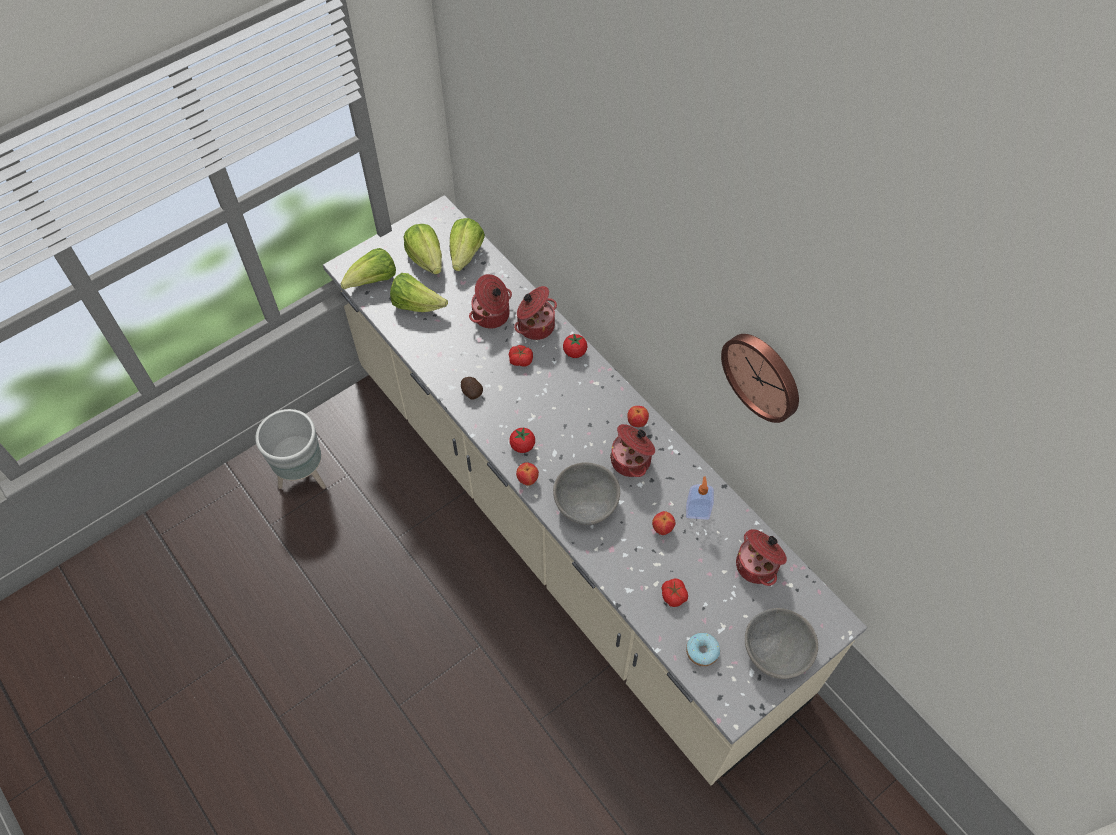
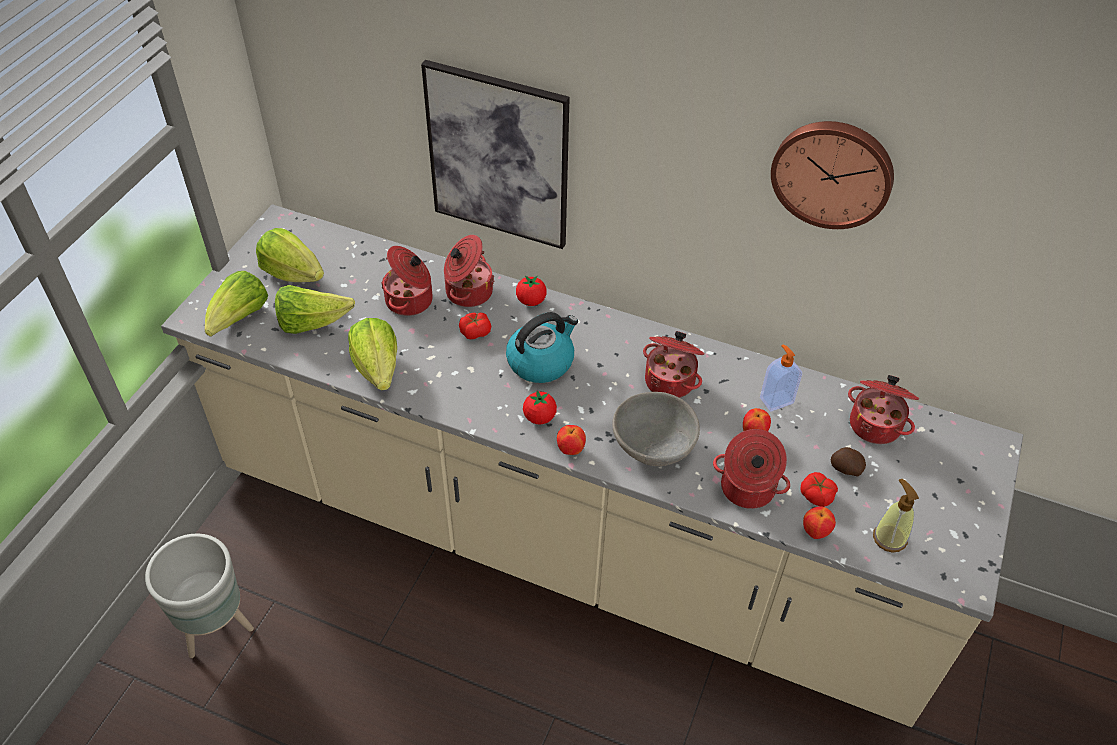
camera: 30 degrees left, 10 degrees down
(466, 254) = (337, 252): lettuce -> lettuce (377, 368)
(471, 392) = (440, 387): potato -> potato (845, 469)
(551, 403) = (541, 361): none -> kettle
(574, 243) = (498, 156): none -> picture
(627, 567) = (747, 489): none -> cooking pot
(637, 422) = (648, 342): apple -> apple (815, 532)
(702, 651) = (889, 538): donut -> soap dispenser
(775, 650) = (959, 499): grey bowl -> none

